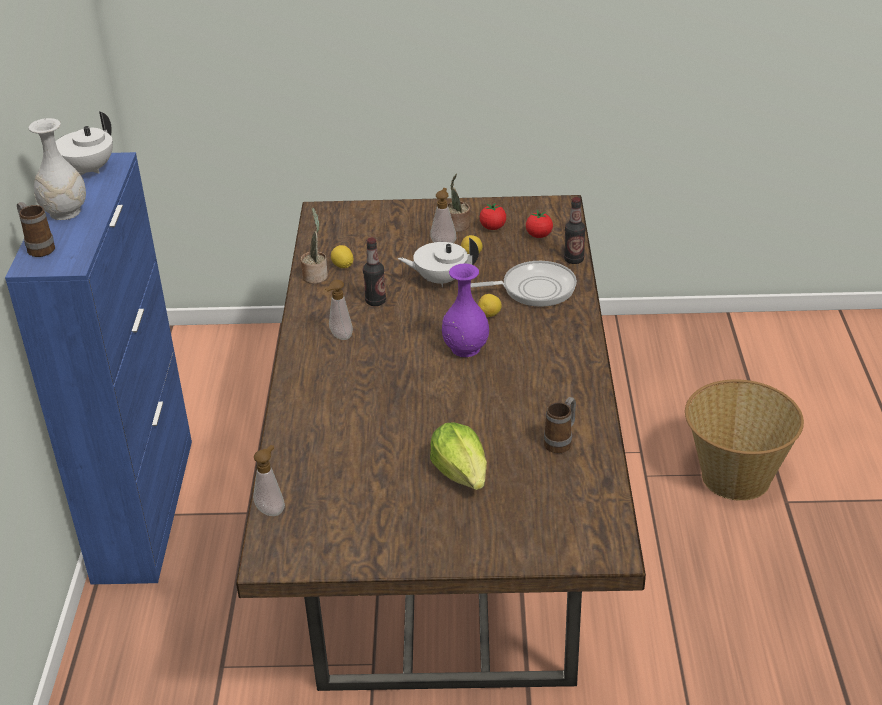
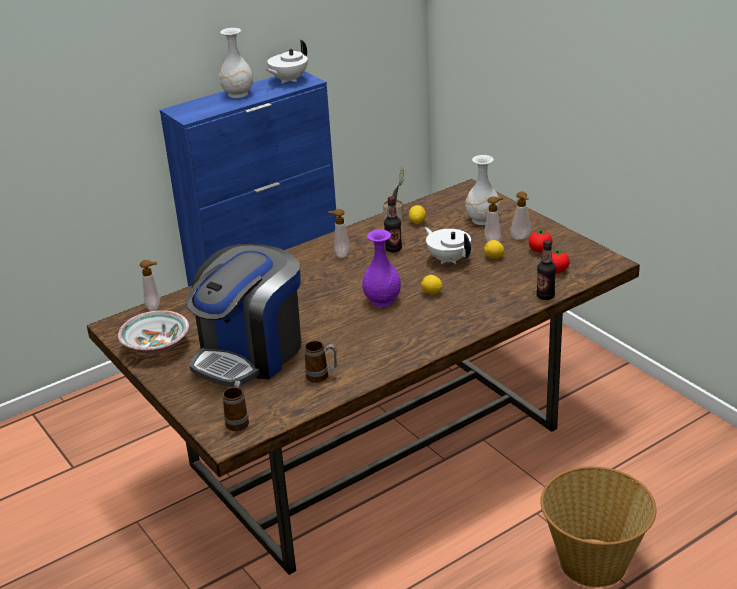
camera: 55 degrees right, 5 degrees down
(38, 248) = (195, 104): mug -> mug (239, 421)
(87, 170) = (288, 80): white teapot -> white teapot turned 45 degrees counterclockwise
(360, 539) = (155, 346): none -> bowl
(393, 231) = (482, 220): none -> white vase
(457, 226) = (521, 238): potted plant -> soap dispenser
(462, 473) = (250, 353): lettuce -> coffee machine
(534, 289) = (485, 296): frying pan -> none

